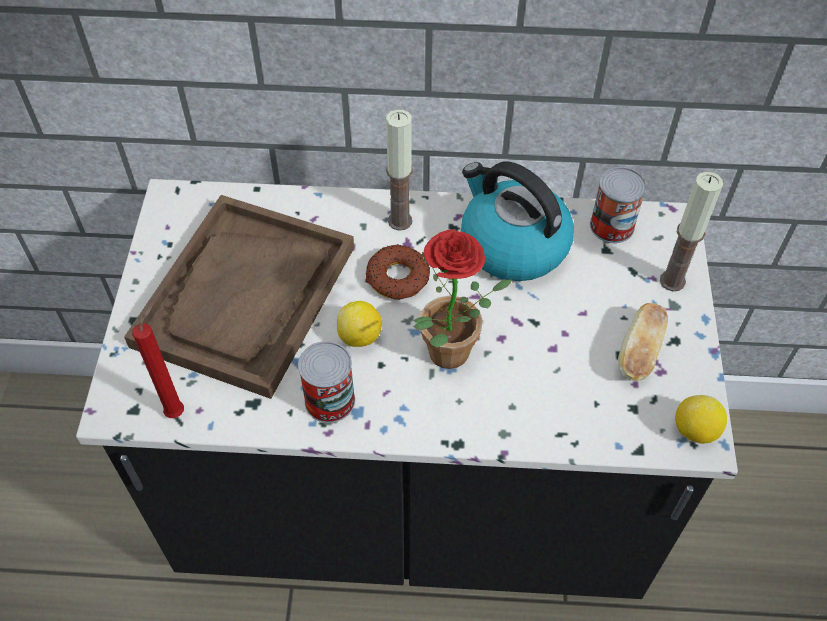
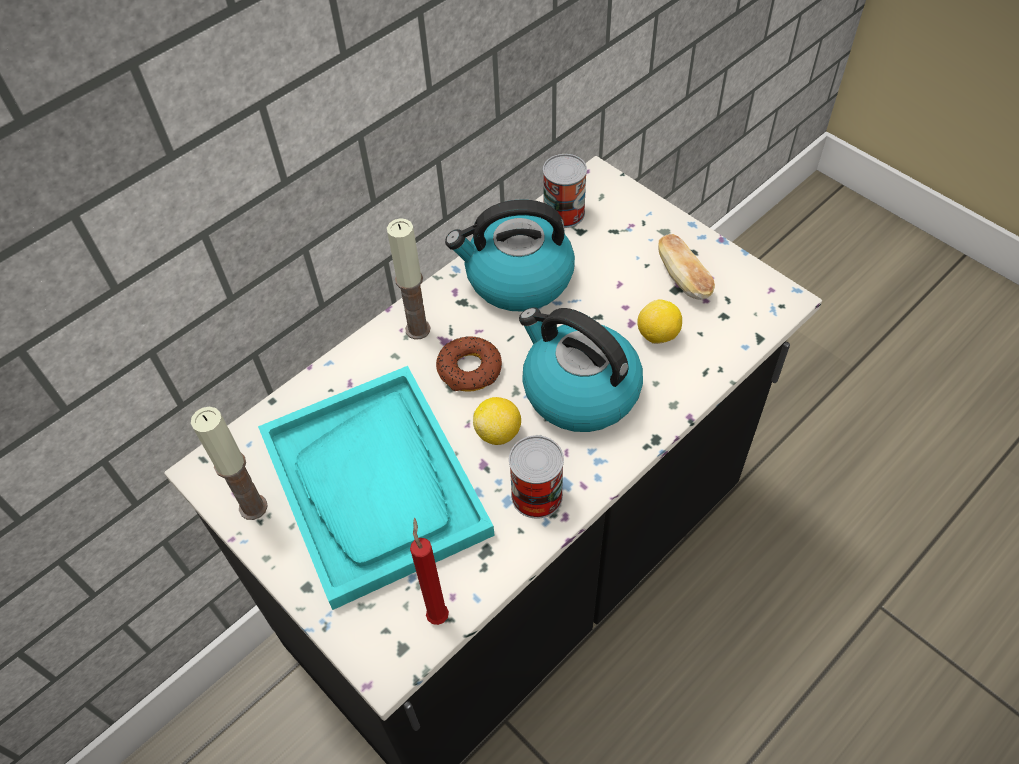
camera: 45 degrees left, 0 degrees up
(245, 297) = (375, 485): brown tray -> turquoise tray
(450, 359) = (578, 390): potted plant -> kettle
(672, 281) = (644, 217): candle -> candle (253, 507)
(694, 430) = (772, 297): lemon -> lemon (658, 335)

